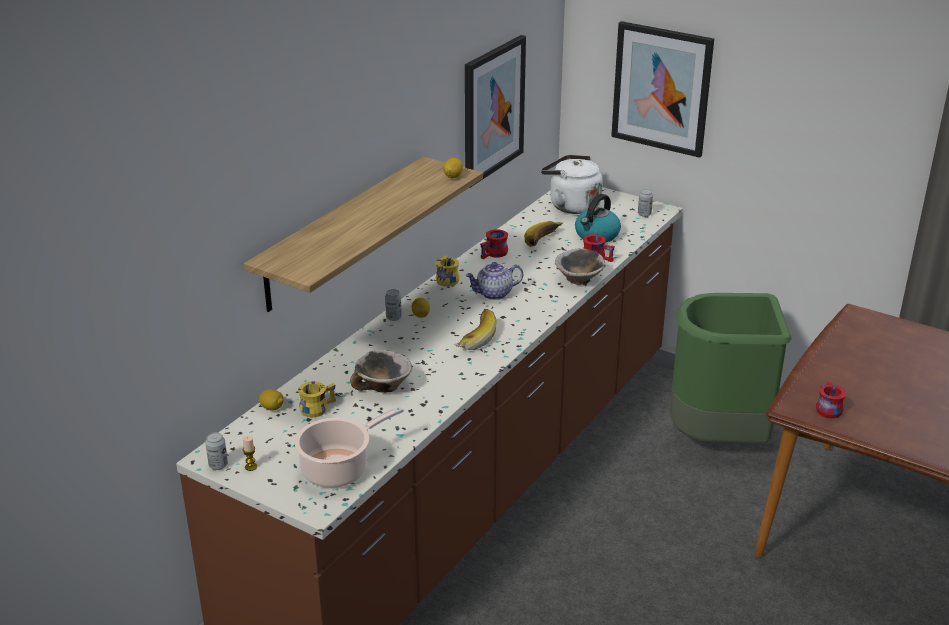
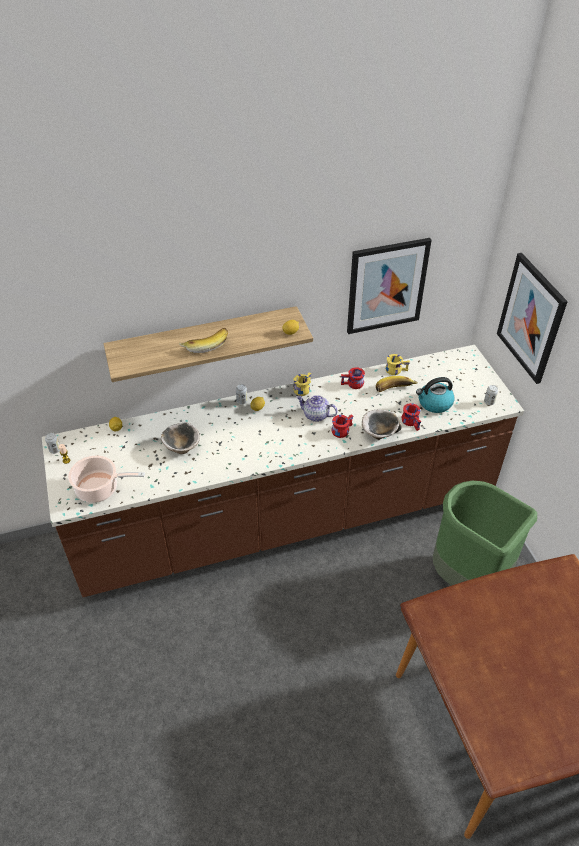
camera: 40 degrees right, 15 degrees up
(316, 407) = (136, 441): yellow mug -> yellow mug (395, 369)
(473, 338) = (265, 442): banana -> banana (205, 344)
(571, 205) = (448, 369): white kettle -> none
(826, 408) = (443, 627): red mug -> red mug (341, 429)

